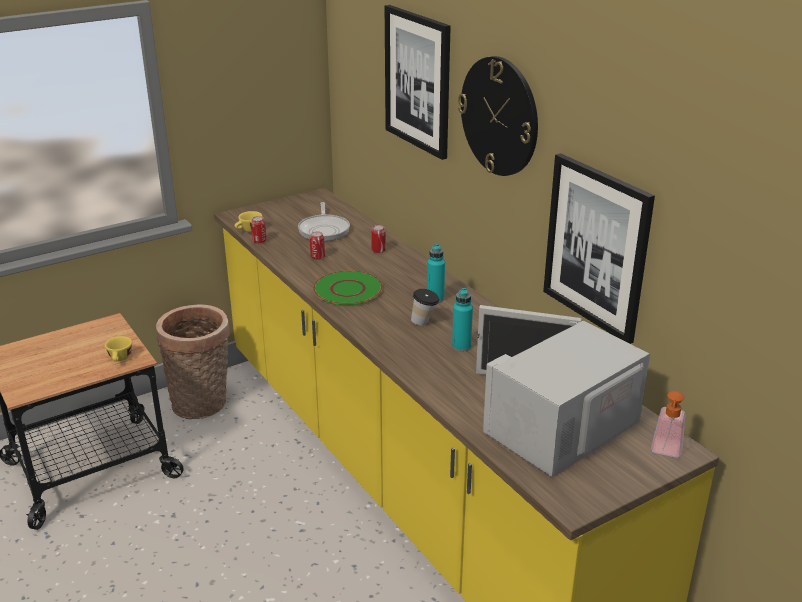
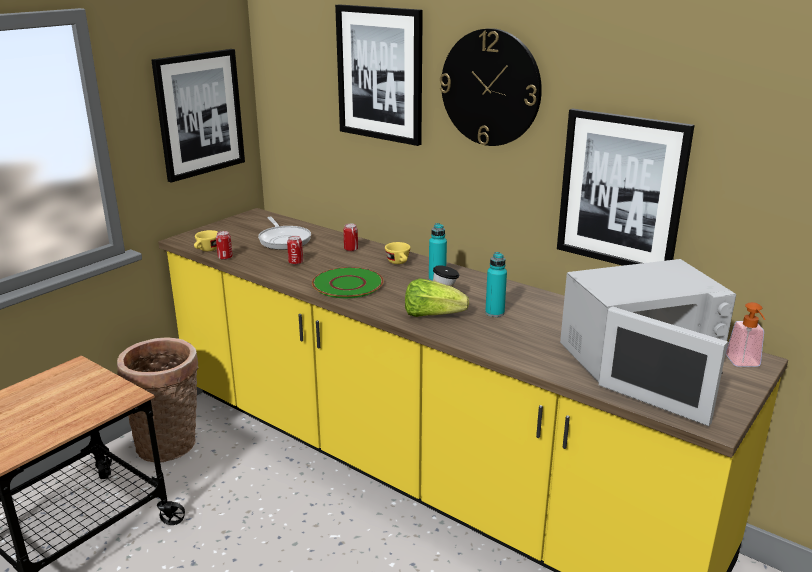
camera: 20 degrees left, 5 degrees down
(120, 359) = (109, 399): yellow cup -> yellow cup (399, 263)
(263, 96) = (199, 114): none -> picture
(400, 337) = (432, 315): none -> lettuce
(559, 424) = (638, 359): white microwave -> white microwave turned 135 degrees counterclockwise

